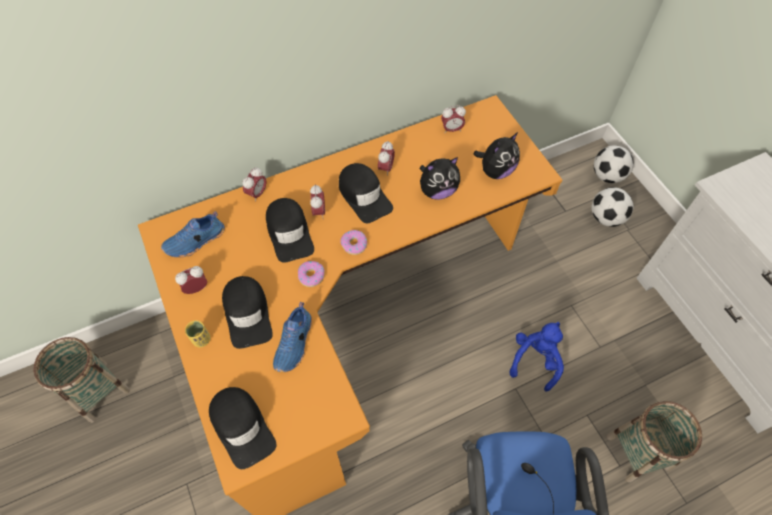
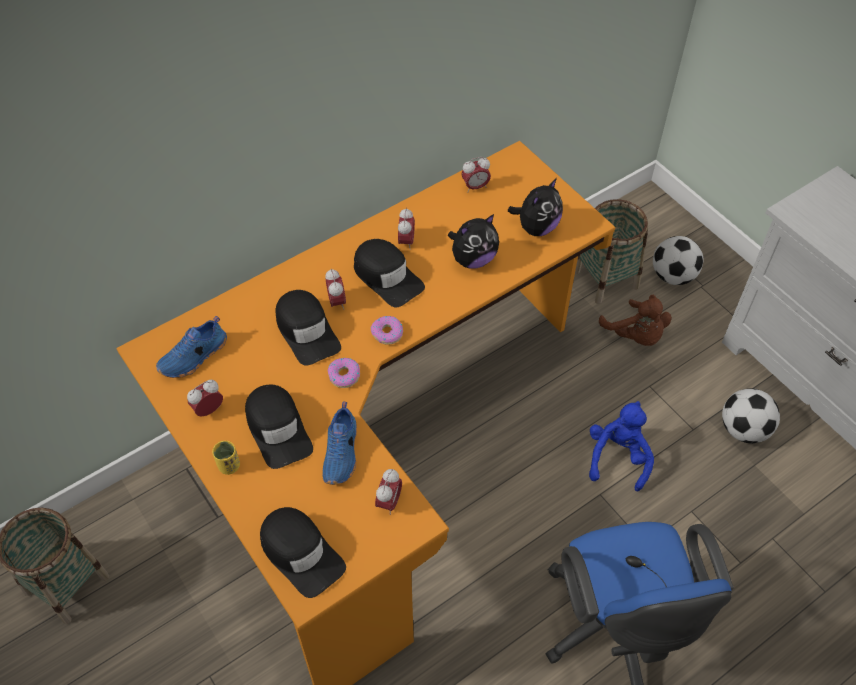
camera: 10 degrees left, 5 degrees down
(257, 193) = (257, 292): alarm clock -> alarm clock (389, 502)
(567, 262) = (635, 335): none -> brown plush toy
(607, 176) = (665, 225): football -> football (743, 429)
(638, 452) = (759, 543): basket -> basket (606, 279)

